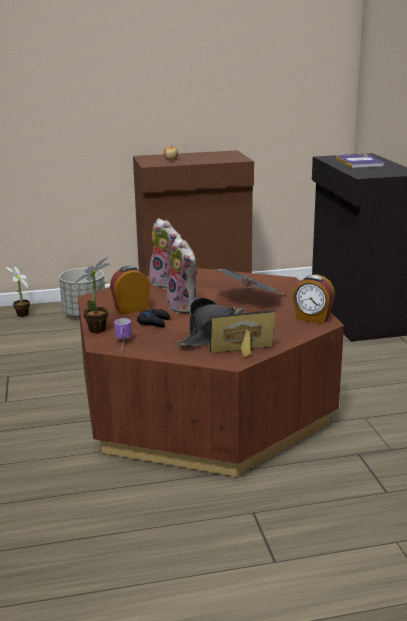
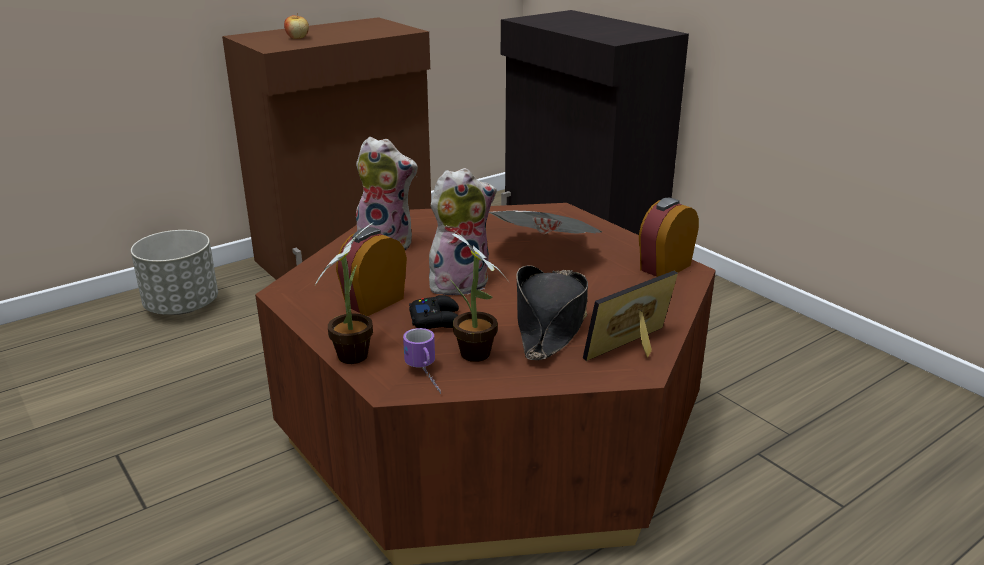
camera: 25 degrees left, 5 degrees up
(21, 315) = (69, 330): potted plant -> potted plant (476, 357)
(185, 307) = (459, 282): plush toy -> plush toy turned 60 degrees counterclockwise
(312, 318) = (664, 267): alarm clock -> alarm clock turned 135 degrees clockwise
(360, 162) = (578, 23): book -> none

